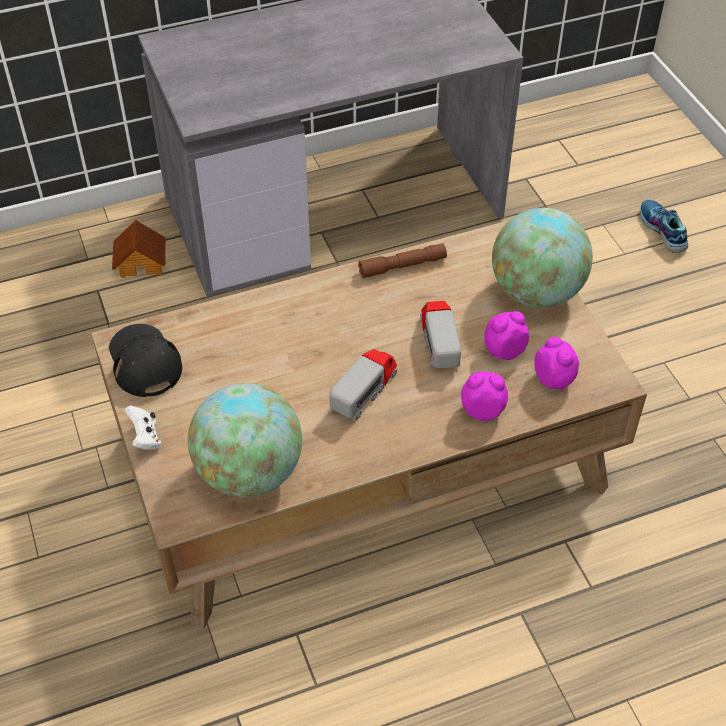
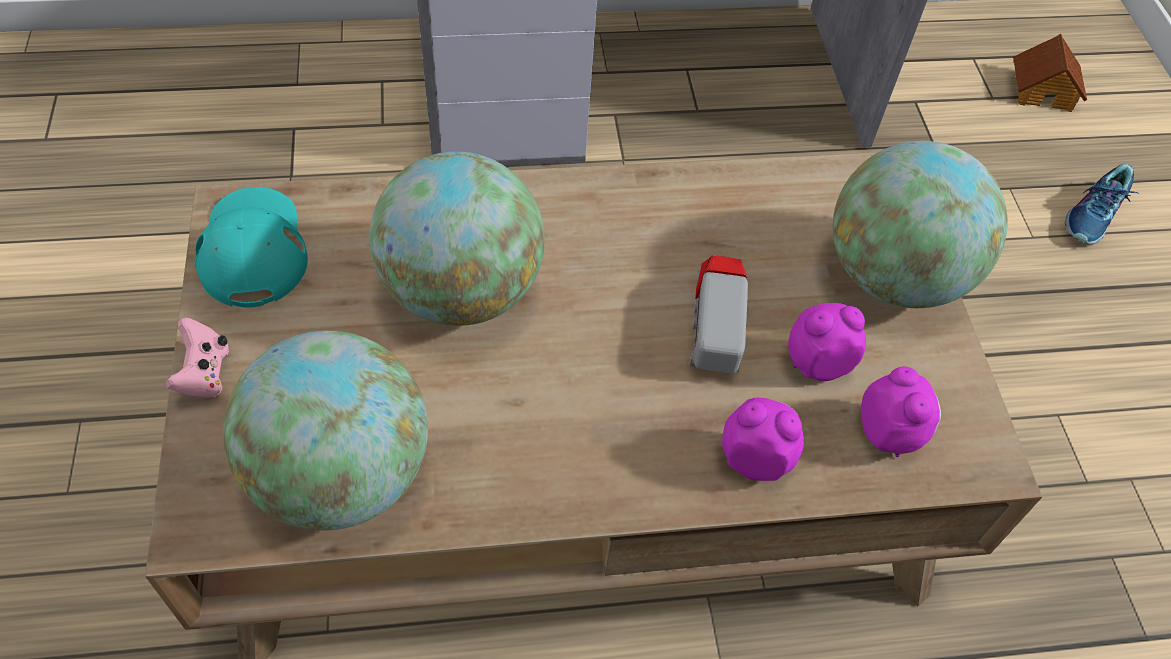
camera: 10 degrees right, 5 degrees up
(141, 262) = (364, 103): toy house -> toy house (1042, 91)
(144, 362) = (253, 249): black cap -> turquoise cap
(145, 437) = (204, 373): white game controller -> pink game controller
(281, 358) = (461, 291): none -> globe
(364, 390) = (573, 377): toy truck -> none
(402, 266) = (694, 188): brown flashlight -> none
(662, 231) = (1094, 216): shoe -> shoe turned 135 degrees counterclockwise

